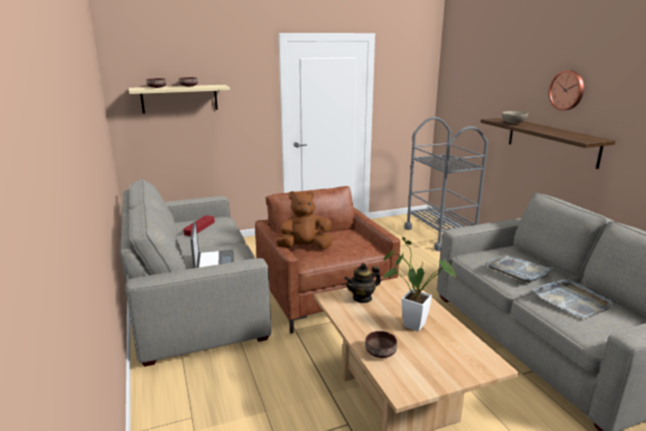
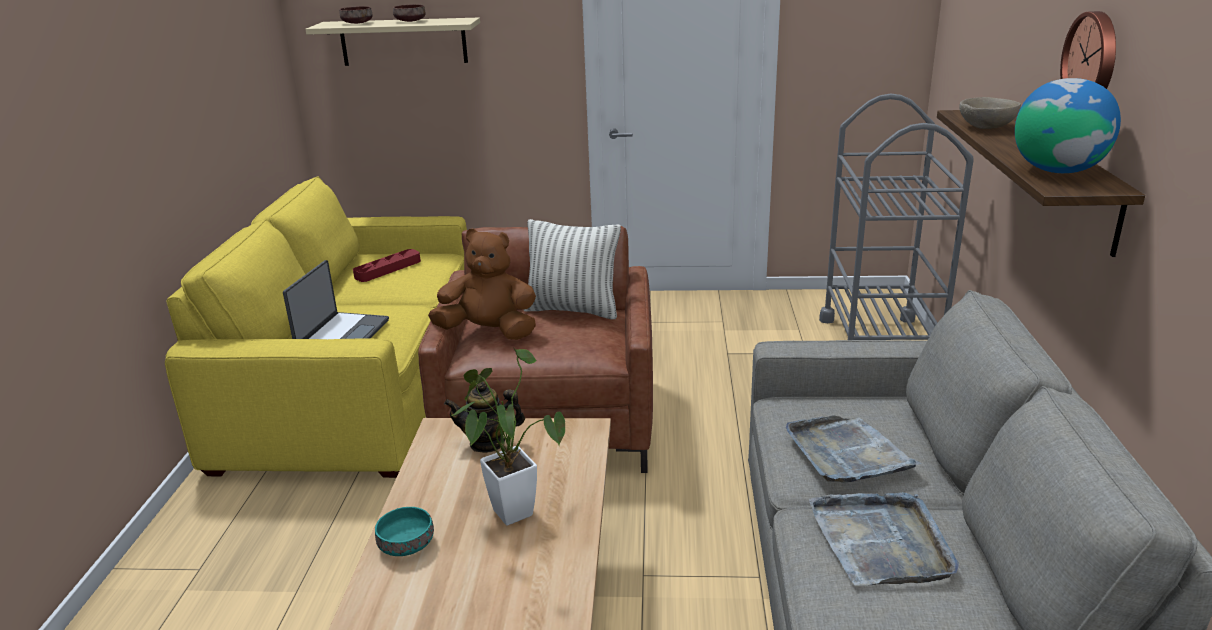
camera: 25 degrees right, 5 degrees up
(194, 298) = (357, 383): grey sofa -> yellow sofa
(333, 231) = (573, 310): none -> pillow
(380, 352) = (405, 544): brown bowl -> turquoise bowl
(571, 135) = (1057, 171): none -> globe

